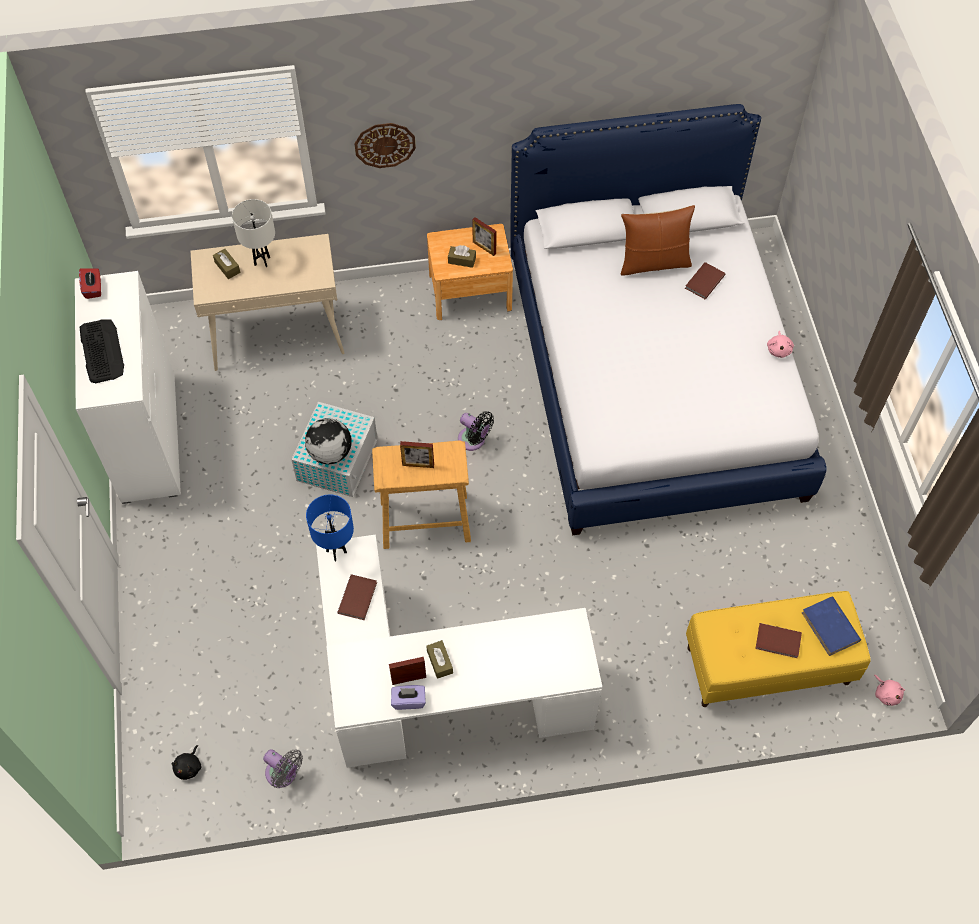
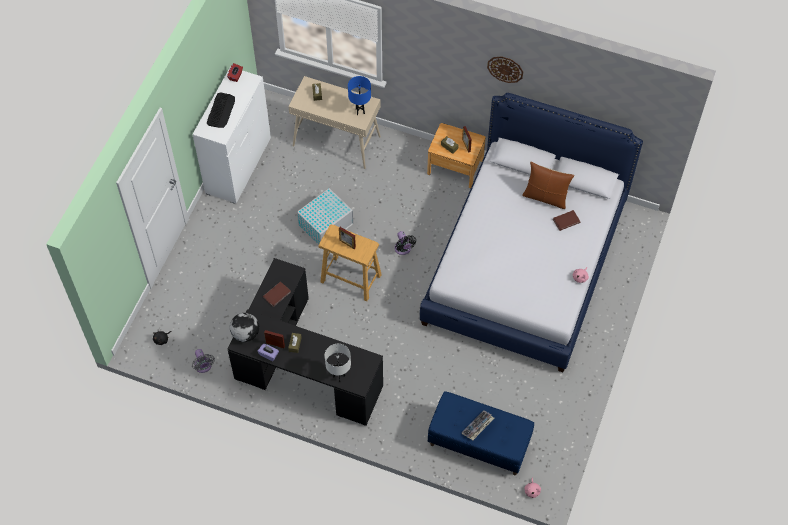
camera: 30 degrees right, 0 degrees up
(262, 261) = (337, 98): white table lamp -> white table lamp (339, 376)
(330, 452) = (318, 217): globe -> globe (245, 333)
(336, 552) = (281, 267): blue table lamp -> blue table lamp (360, 111)
(385, 144) = (424, 65): wall clock -> wall clock (505, 69)
(436, 692) = (301, 366): white desk -> black desk
(767, 666) = (478, 443): yellow bench -> blue bench
(778, 642) = (477, 427): brown book -> keyboard
(830, 627) = (510, 434): blue book -> none

